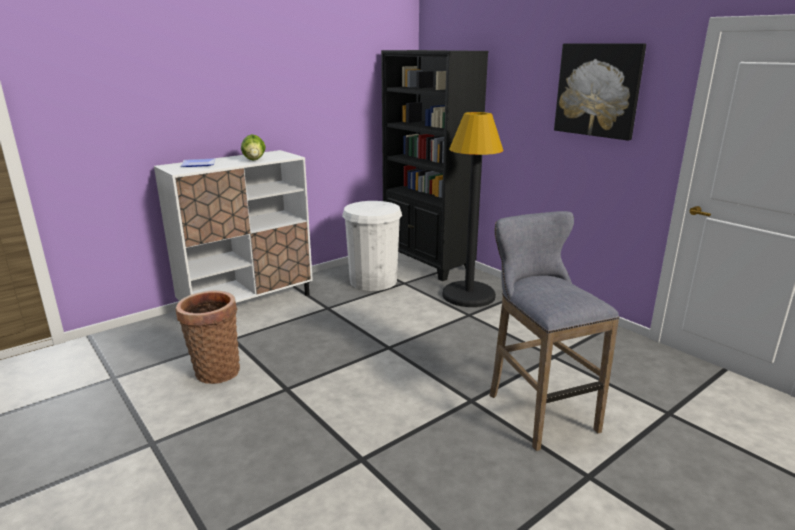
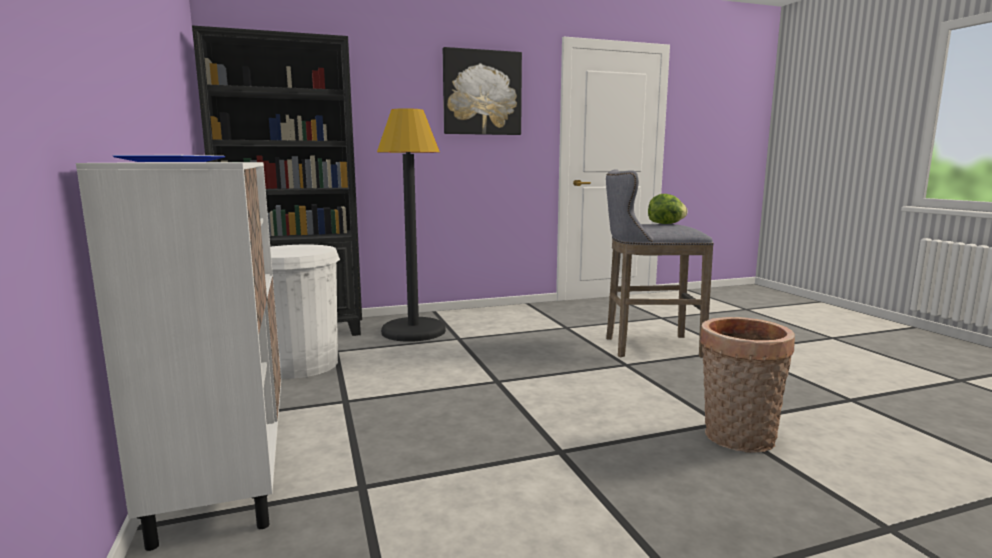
camera: 70 degrees left, 10 degrees down
(215, 371) = (468, 510): basket -> basket (736, 439)
(254, 160) = (220, 161): lettuce -> lettuce (666, 223)

